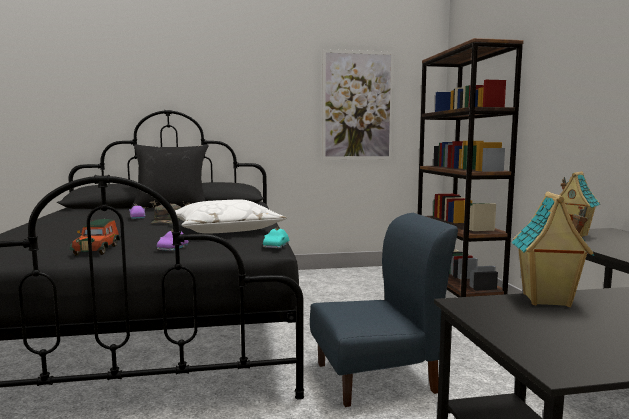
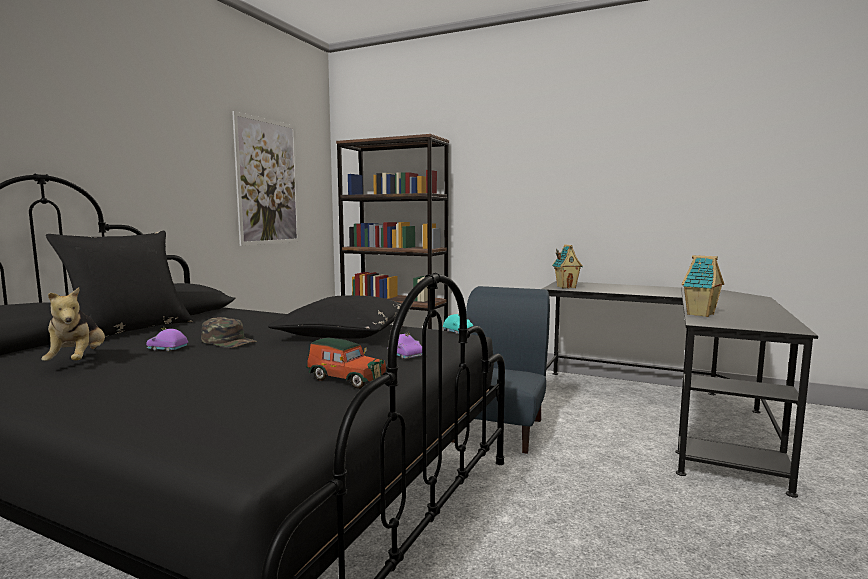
camera: 55 degrees left, 0 degrees up
(98, 216) = (79, 362): none -> plush toy
(226, 229) = (346, 332): white pillow -> black pillow

